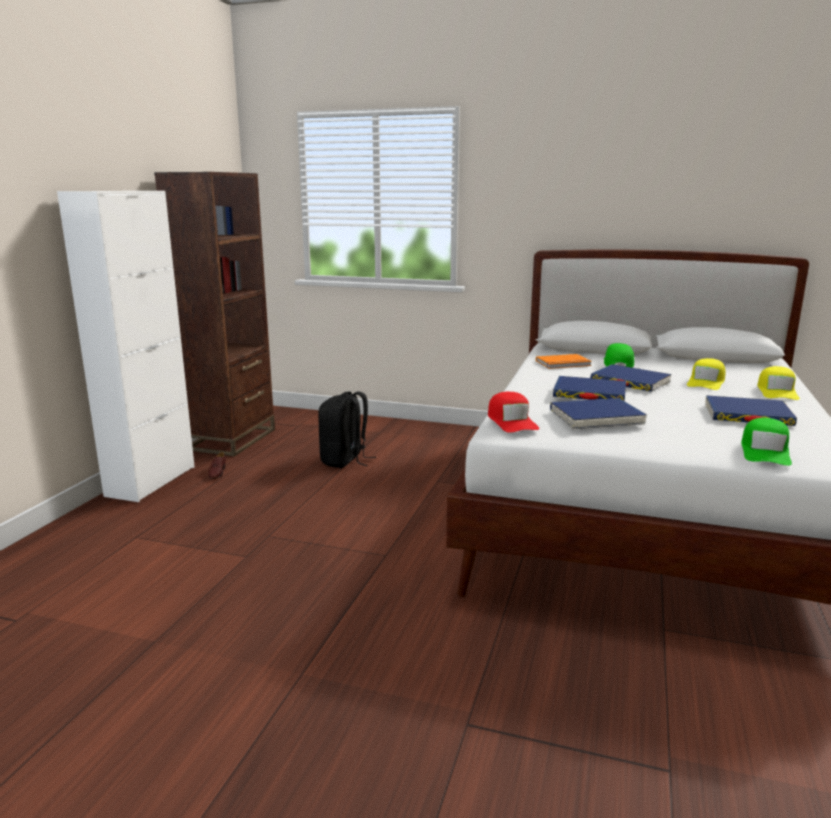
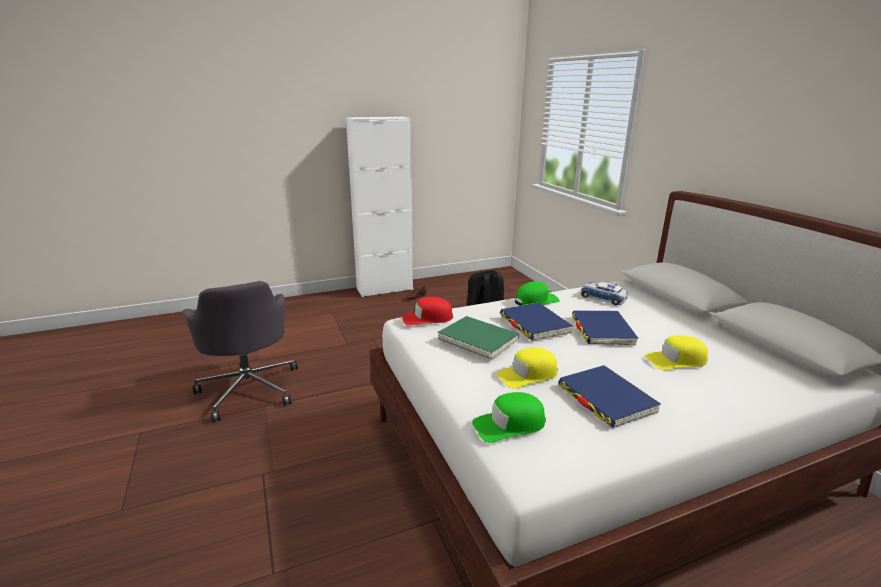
camera: 50 degrees right, 5 degrees up
(229, 675) = (249, 388): none -> grey office chair
(232, 439) = (456, 281): brown bookcase -> none
(511, 421) = (427, 318): red cap -> red cap turned 45 degrees clockwise
(564, 364) = (603, 298): orange book -> toy car
(596, 417) = (478, 340): blue book -> green book
(618, 364) = (650, 314): green cap -> green cap (536, 301)
(777, 391) = (723, 400): yellow cap -> yellow cap (528, 375)

